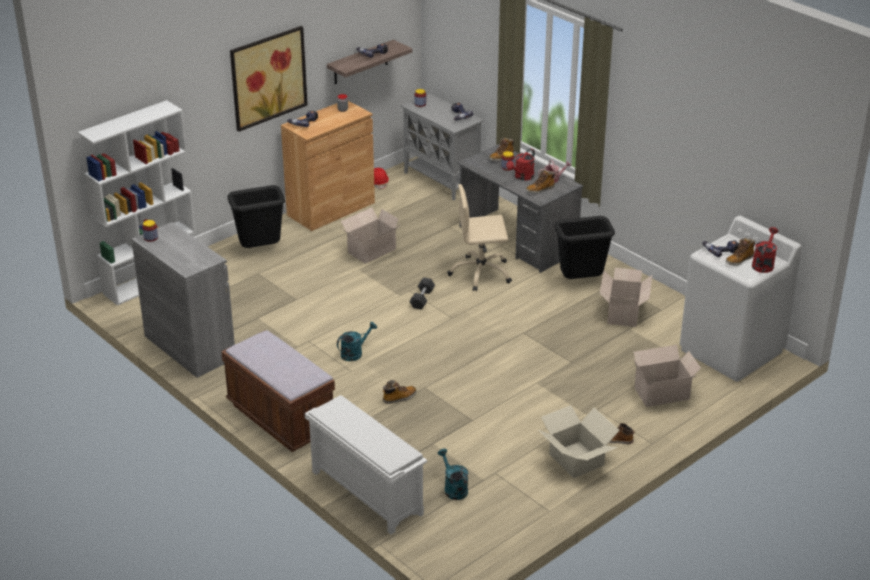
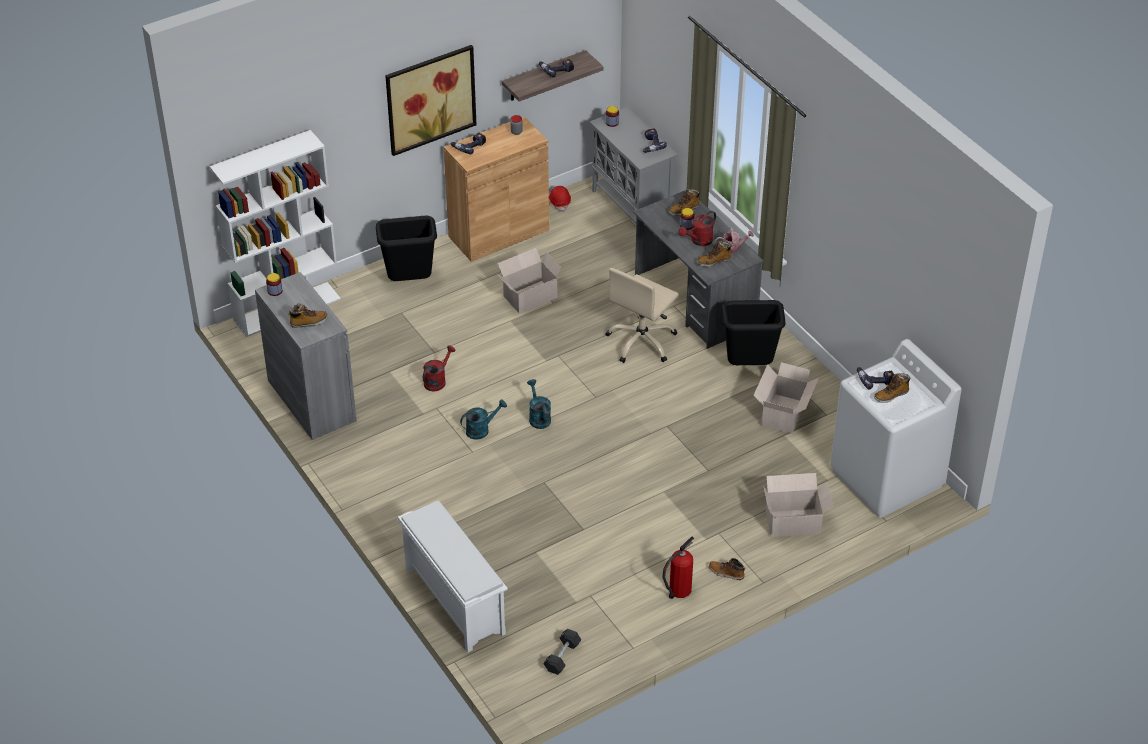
camera: 10 degrees right, 10 degrees up
(280, 418) = (387, 501): brown bench -> none
(399, 398) = (514, 492): boot -> boot (308, 322)
(422, 299) = (569, 368): black dumbbell -> black dumbbell (562, 657)
(453, 488) = (543, 608): turquoise watering can -> turquoise watering can (538, 417)
(480, 273) = (642, 342): beige office chair -> beige office chair turned 60 degrees counterclockwise
(576, 459) = (678, 591): cardboard box -> fire extinguisher
(763, 264) = (916, 403): red watering can -> red watering can (437, 380)

